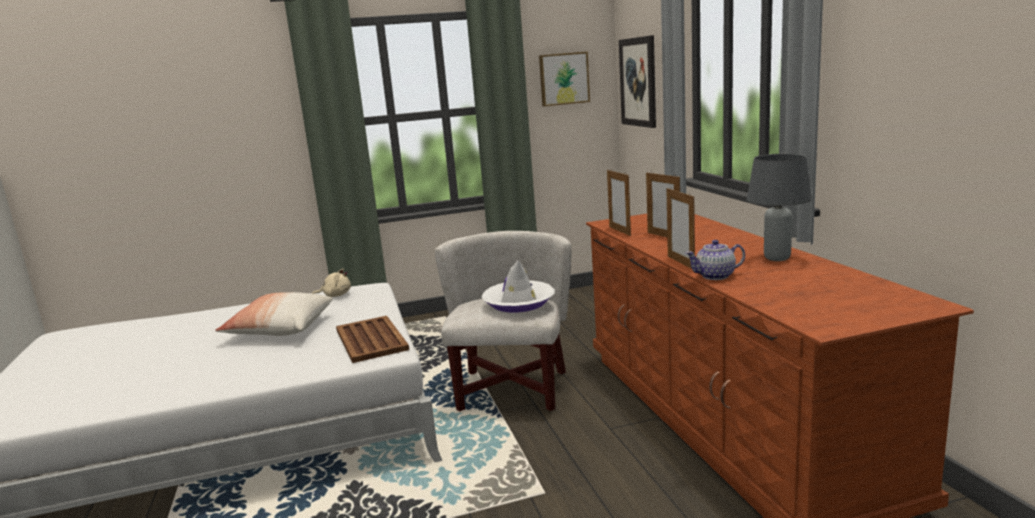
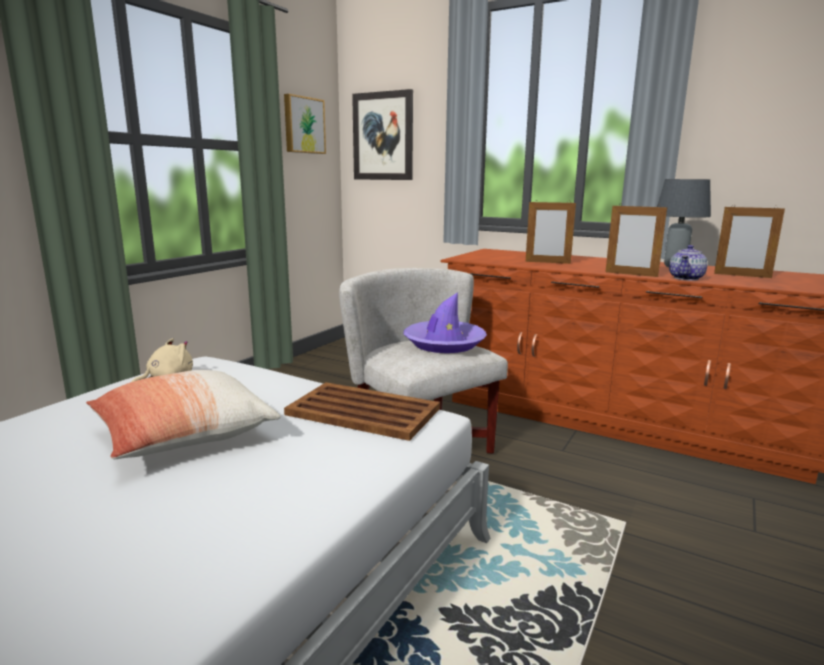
camera: 45 degrees left, 0 degrees up
(518, 303) = (444, 344): white hat -> purple hat
(619, 231) = (498, 262): picture frame -> picture frame (742, 275)

